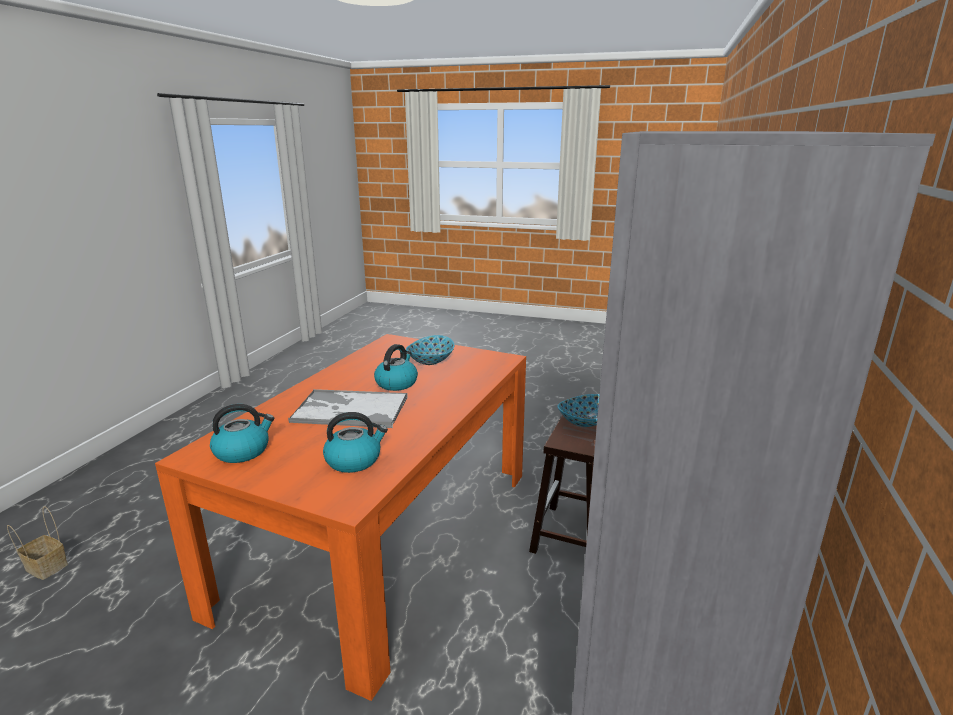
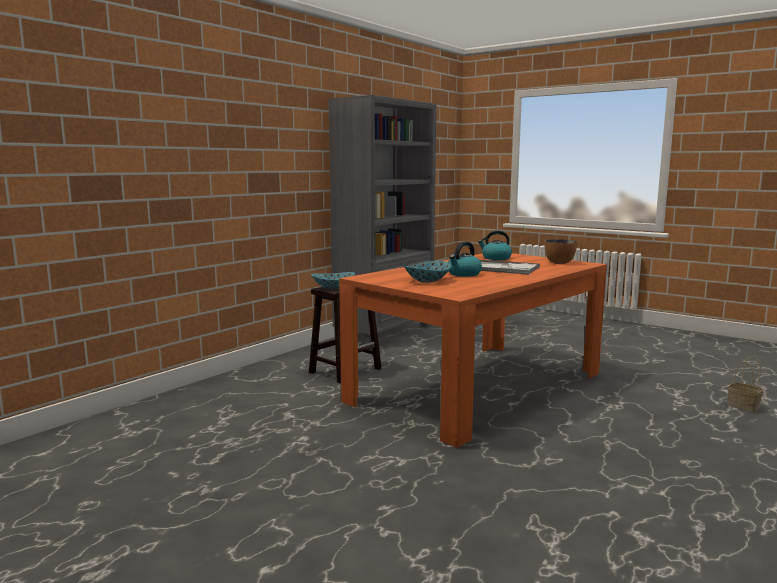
camera: 160 degrees left, 10 degrees down
(243, 451) = (559, 263): kettle -> bowl

